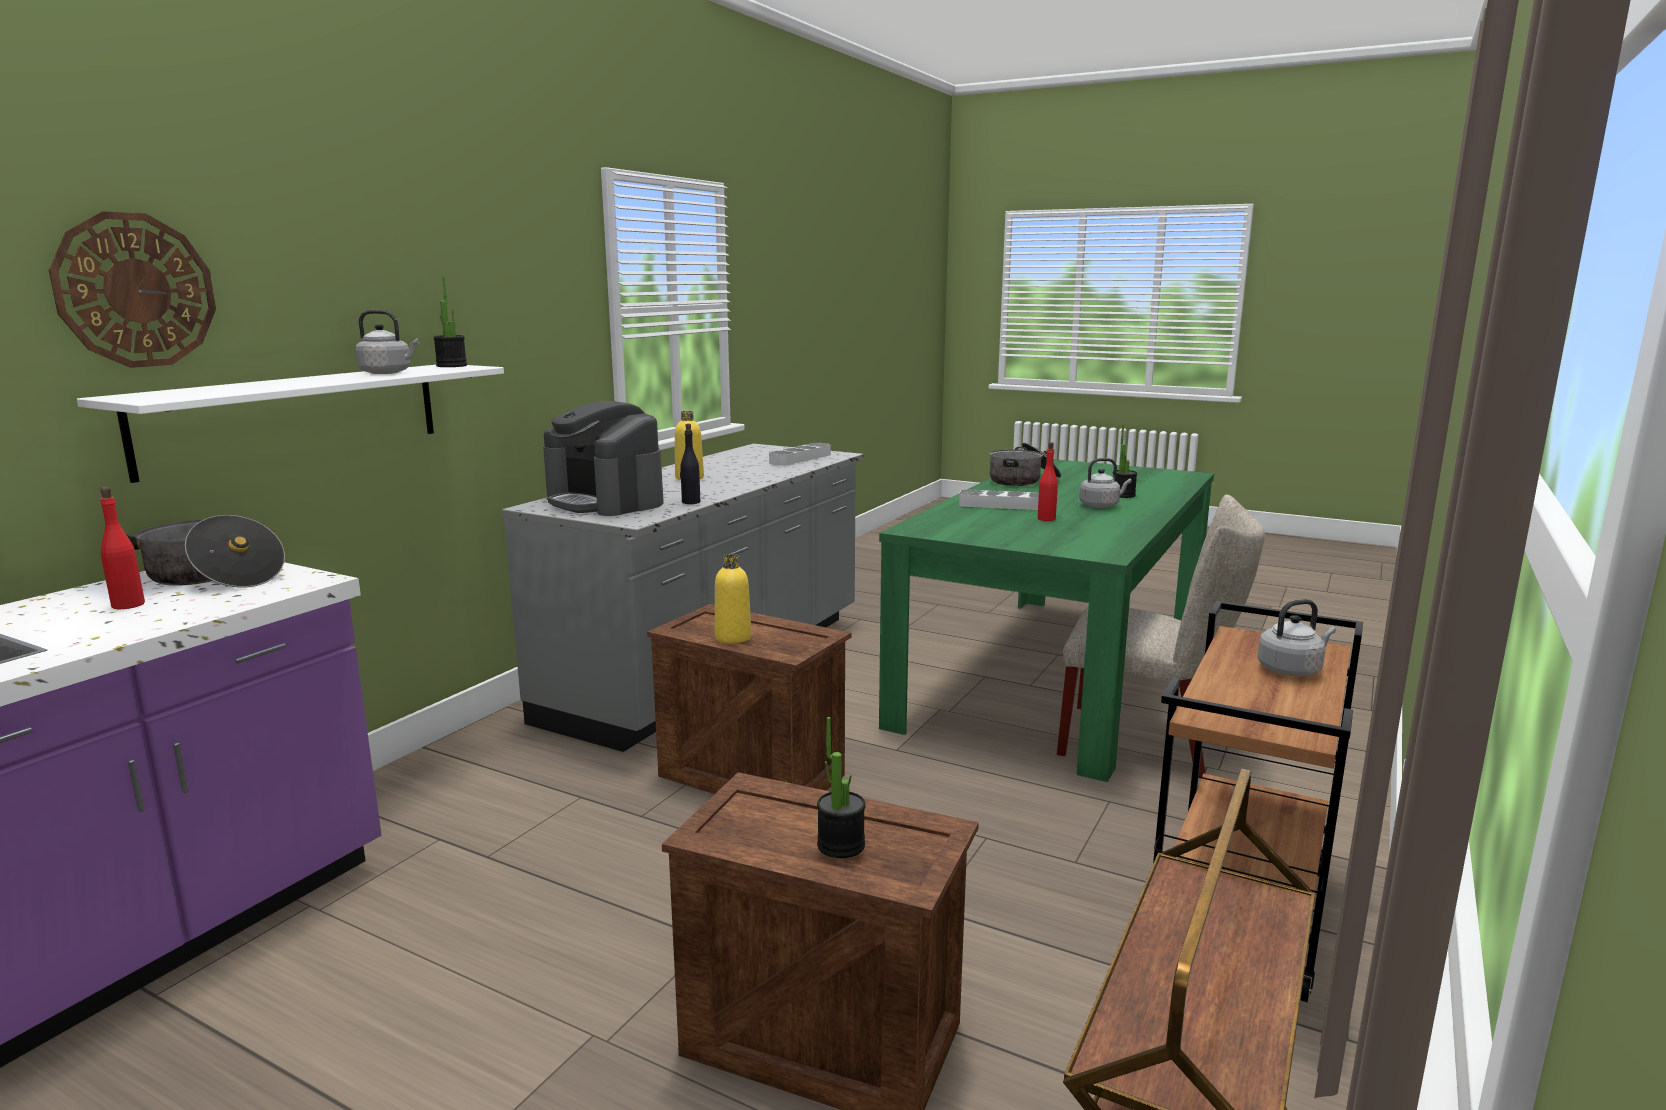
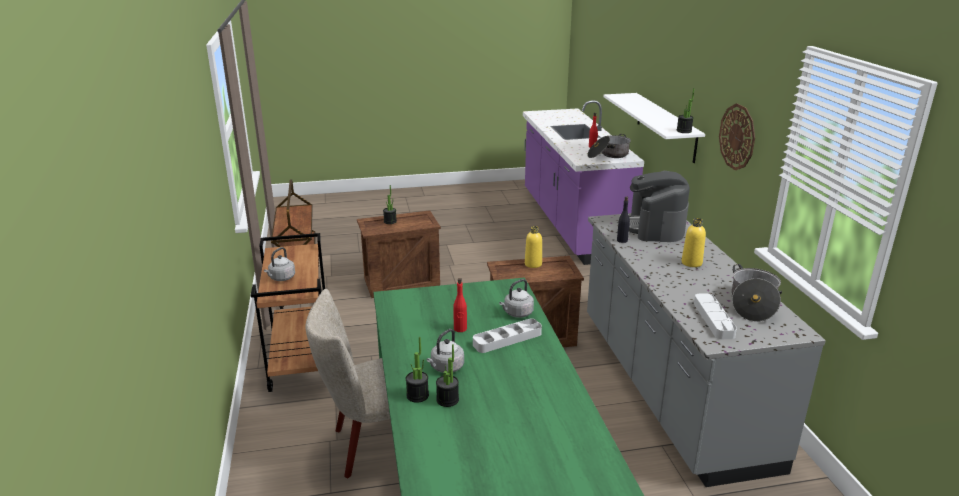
camera: 140 degrees right, 10 degrees up
(136, 290) = (649, 64): wall clock -> wall clock (737, 137)
(388, 373) = (664, 120): grey kettle -> grey kettle (517, 313)
(605, 502) = (655, 227): coffee machine -> coffee machine turned 90 degrees counterclockwise
(1024, 480) = (556, 401): cooking pot -> cooking pot (752, 304)
(1151, 501) = (417, 395): none -> potted plant

